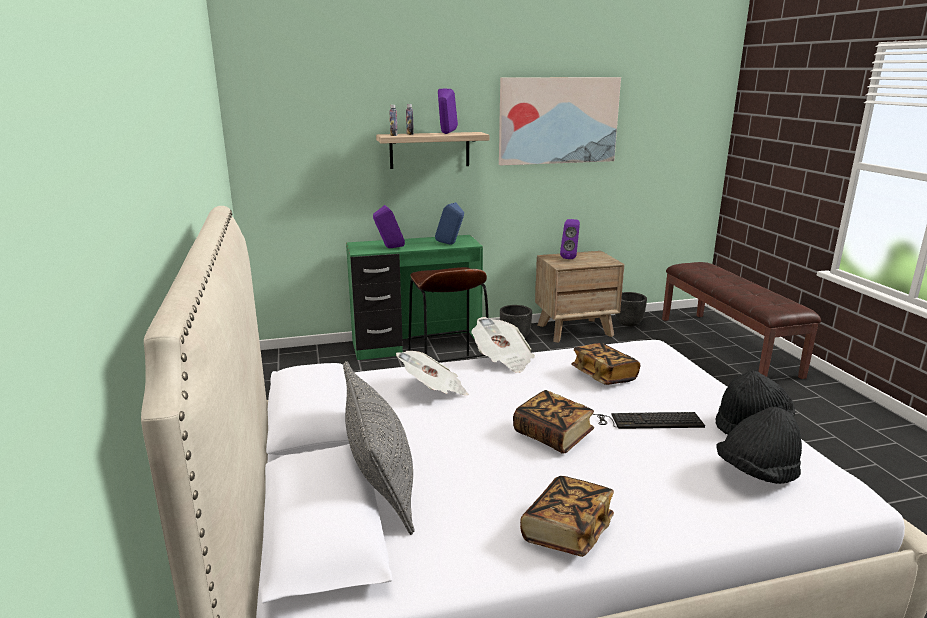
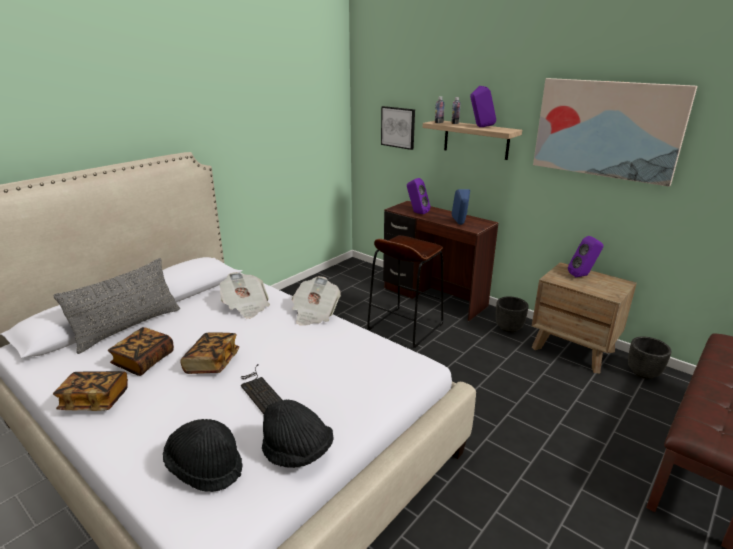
camera: 55 degrees right, 5 degrees up
(317, 151) = (398, 127): none -> picture
(417, 345) = (433, 297): green desk -> brown desk
(604, 376) = (329, 358): book -> book (144, 361)

